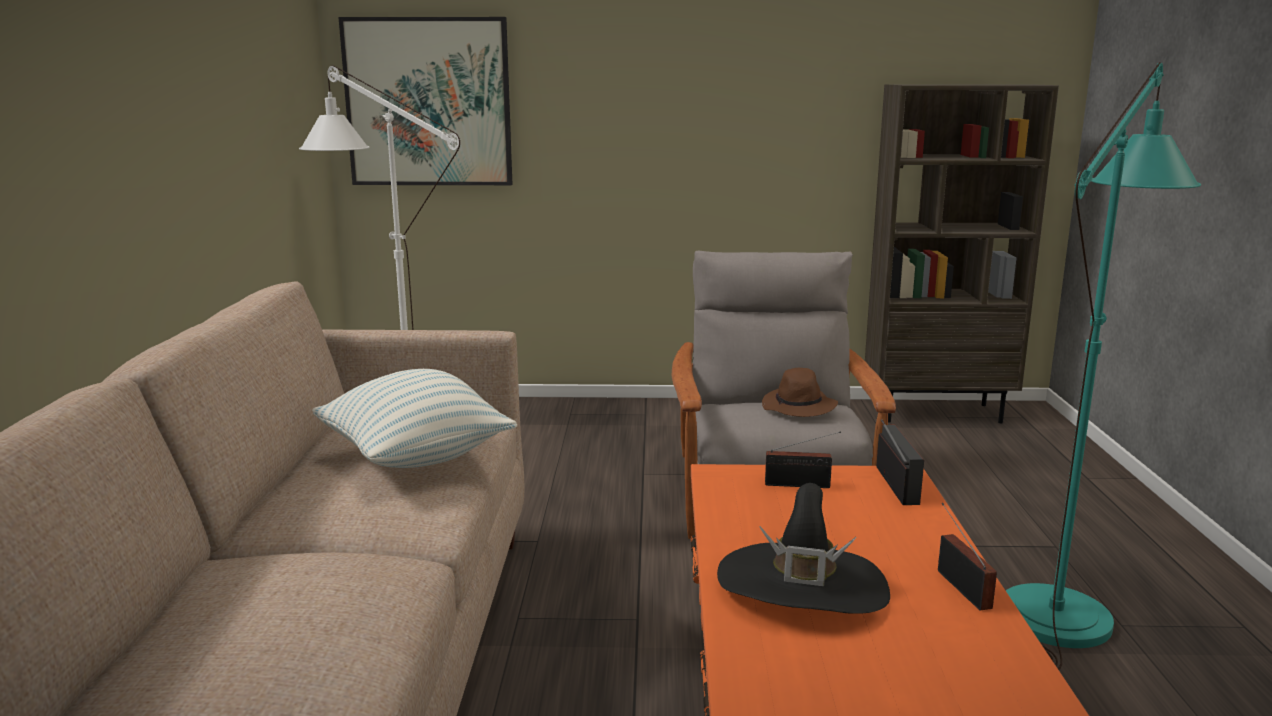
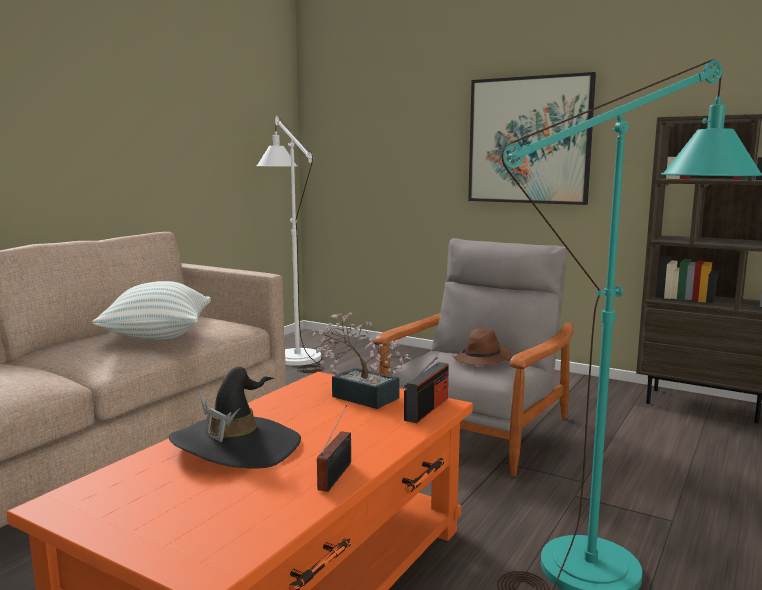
camera: 30 degrees right, 5 degrees down
(428, 102) = (351, 141): picture -> picture (529, 140)
(801, 485) = (359, 395): radio -> potted plant

